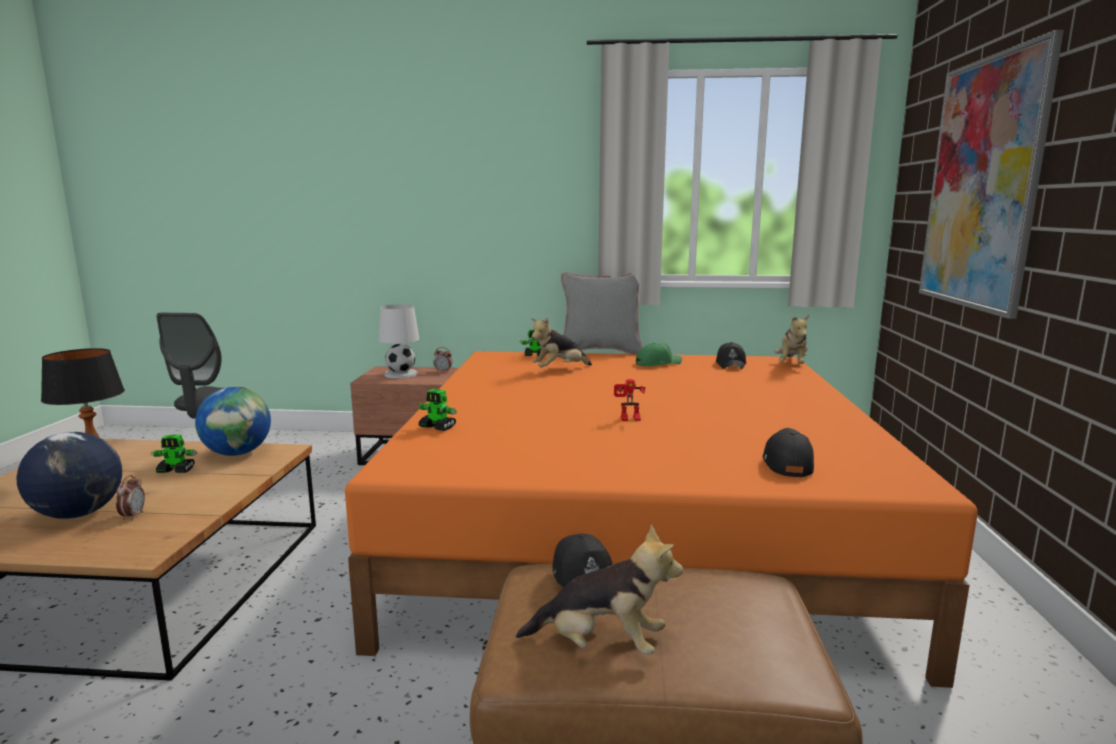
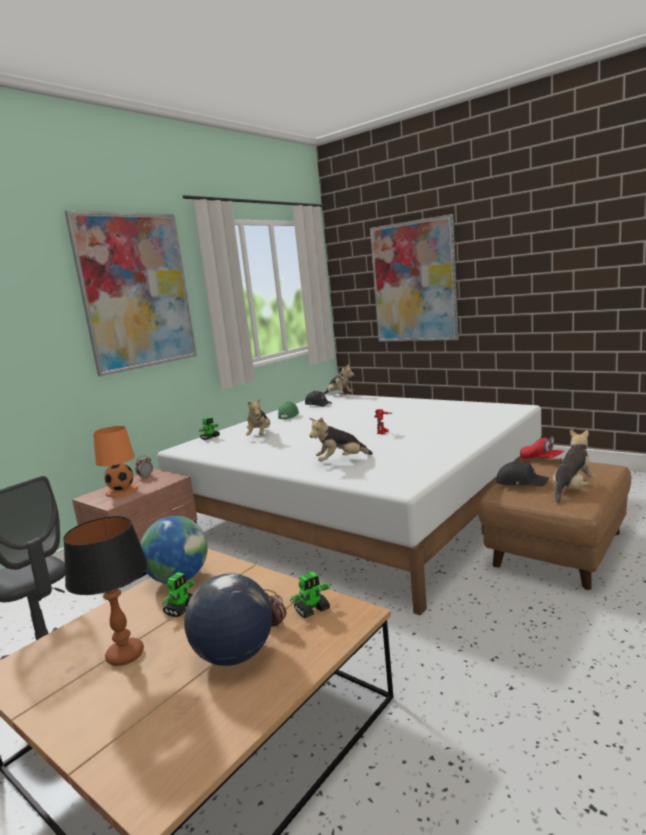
camera: 55 degrees left, 0 degrees up
(400, 374) = (121, 491): white table lamp -> orange table lamp
(437, 427) = (336, 472): toy robot -> toy robot (312, 610)
(481, 421) = (340, 461): none -> plush toy
(510, 163) = (136, 291): none -> picture
(600, 351) = (234, 423): grey pillow -> none
(636, 526) = (360, 507): orange bed -> white bed
(737, 585) = (541, 459): none -> red cap
(787, 463) = (478, 418): black cap -> none

